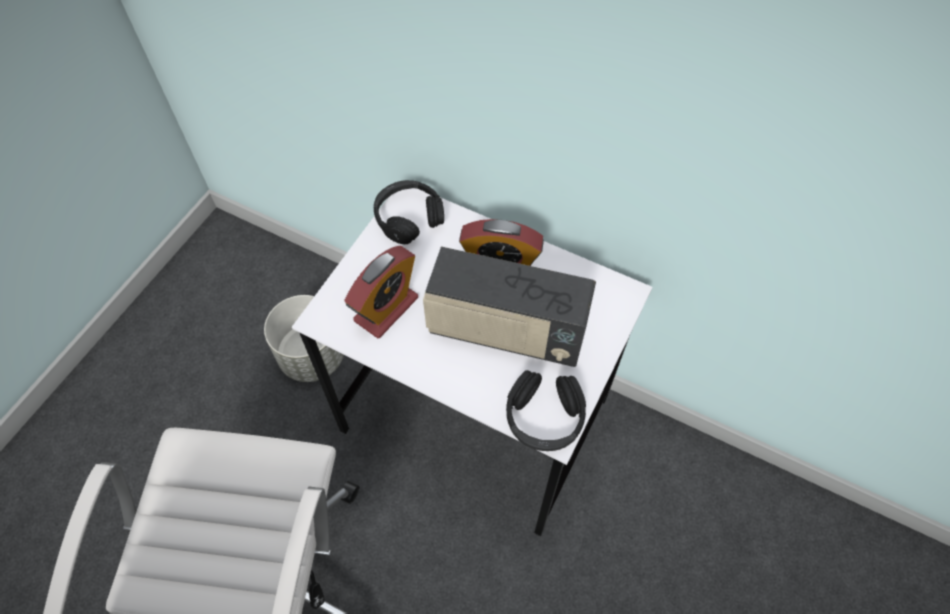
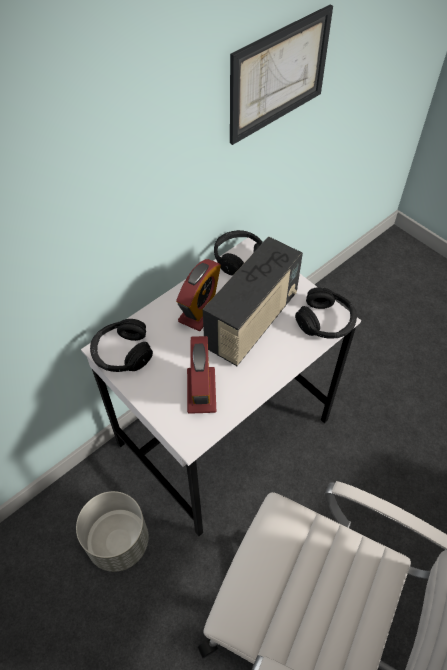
camera: 70 degrees left, 5 degrees down
(386, 309) = (201, 391): alarm clock -> alarm clock turned 150 degrees counterclockwise
(605, 286) = (239, 258): none -> black headphones
(777, 139) = (278, 75): none -> picture

